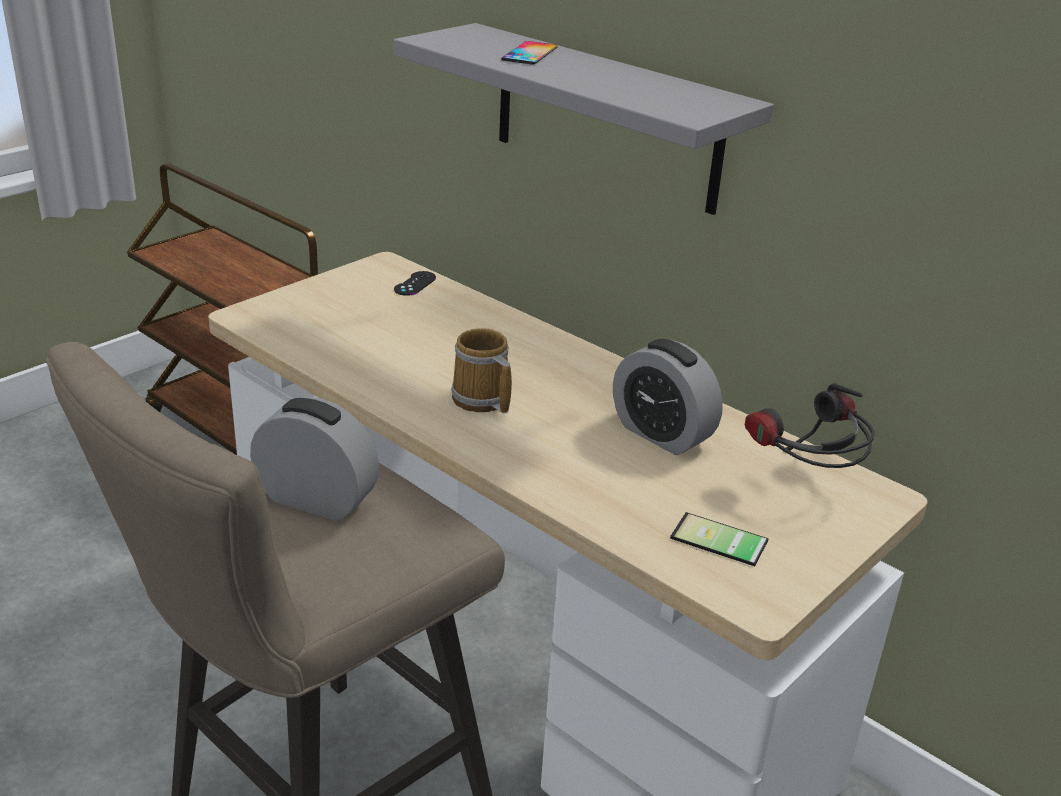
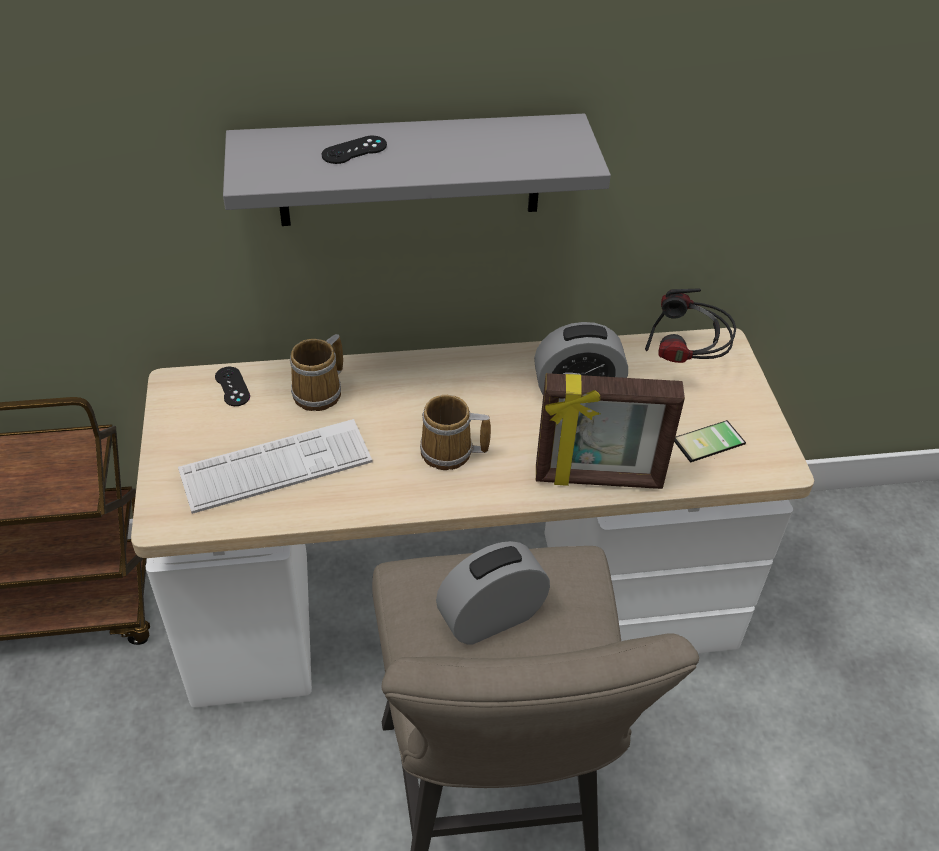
camera: 50 degrees left, 15 degrees up
(356, 333) = (276, 466): none -> keyboard
(463, 318) = (320, 392): none -> mug
(529, 54) = (354, 150): phone -> black game controller
(562, 490) = (598, 480): none -> picture frame

